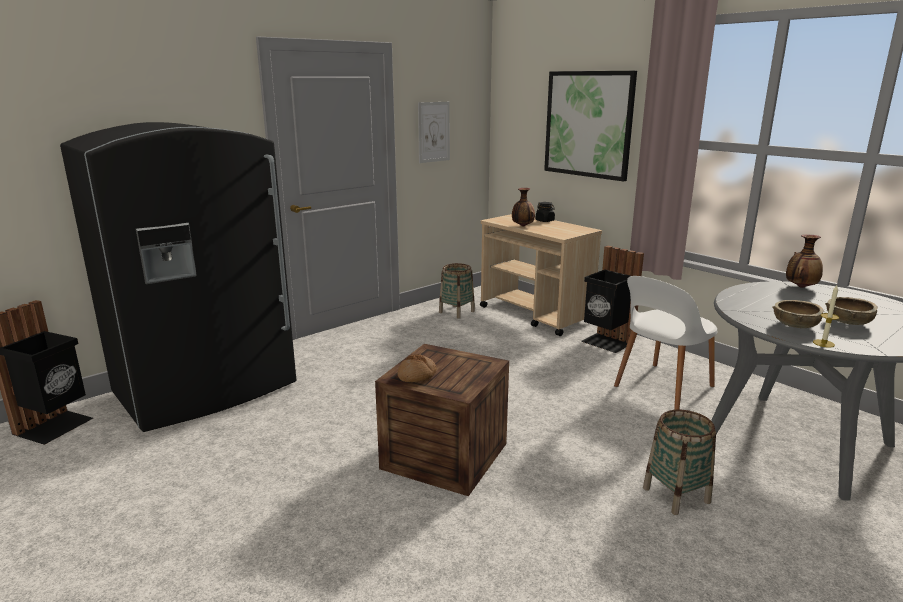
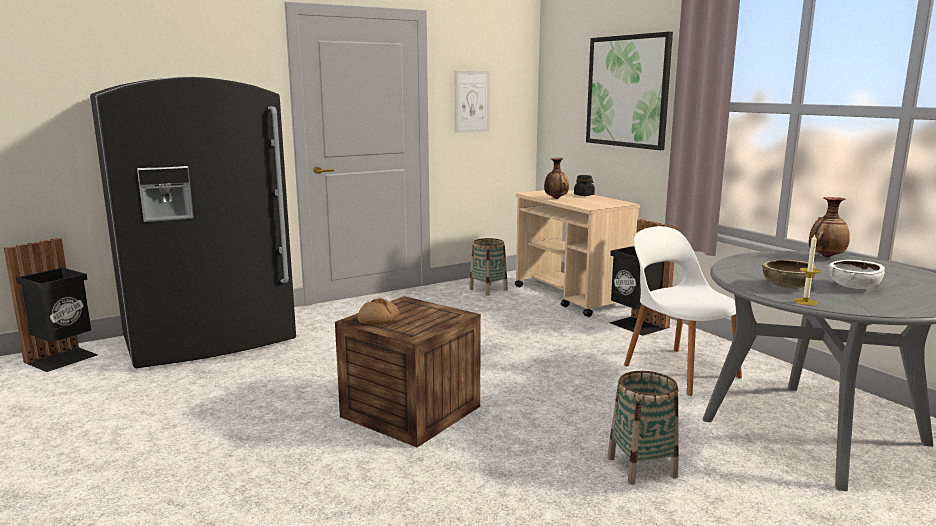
camera: 10 degrees right, 5 degrees down
(662, 387) = (679, 370): white chair -> white chair turned 90 degrees clockwise
(848, 322) = (854, 287): brown bowl -> white bowl

